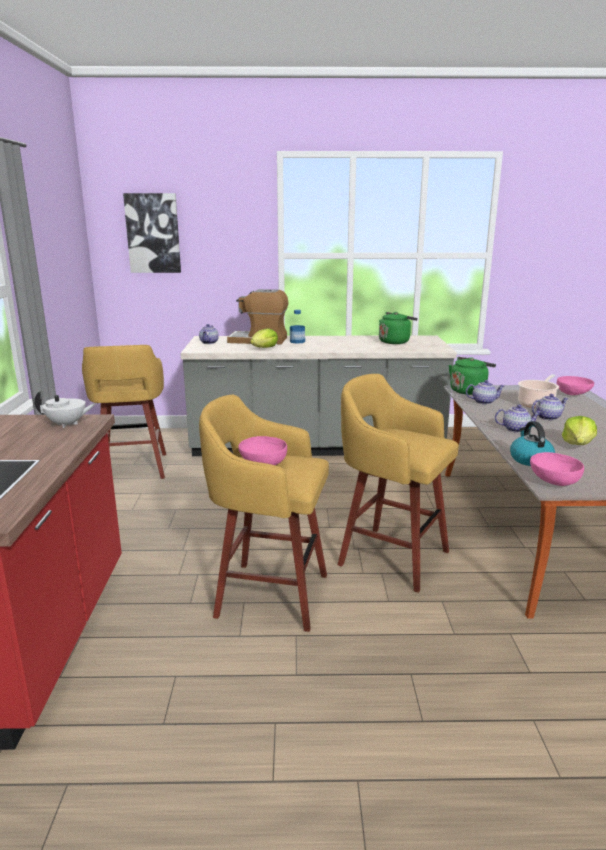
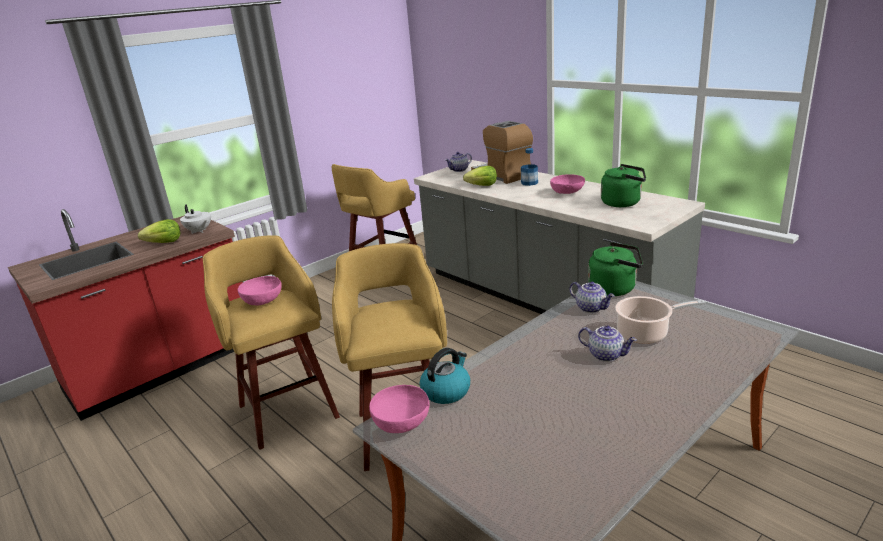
camera: 50 degrees right, 5 degrees up
(153, 233) = (451, 56): picture -> none
(515, 429) = (529, 353): teapot -> none
(573, 394) = (739, 339): pink bowl -> pink bowl (567, 193)
(578, 444) = (540, 400): lettuce -> lettuce (164, 242)

